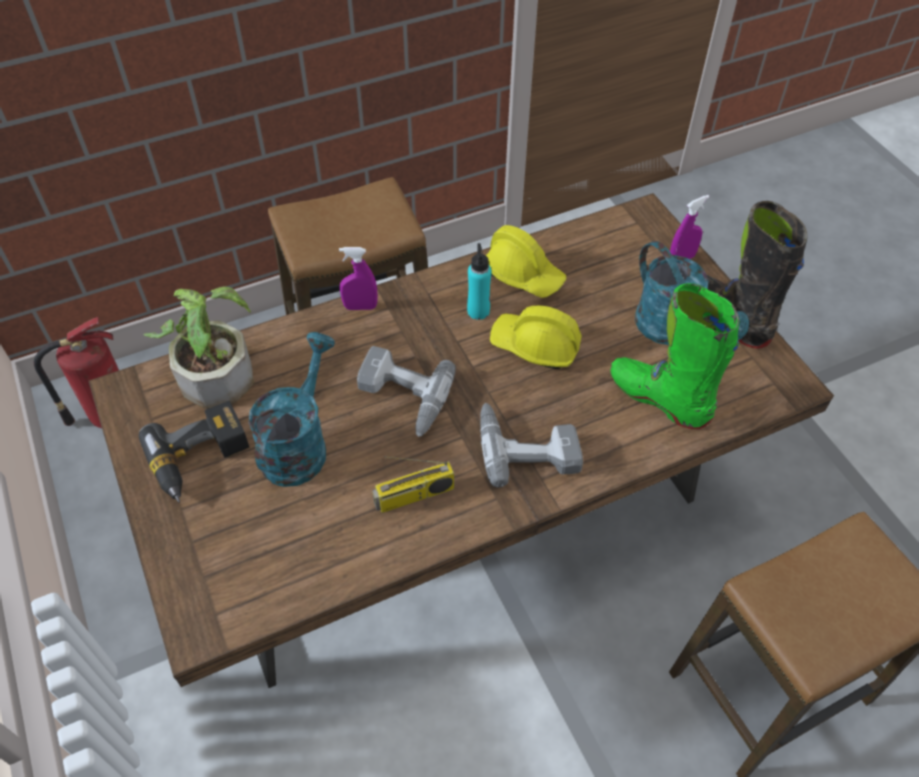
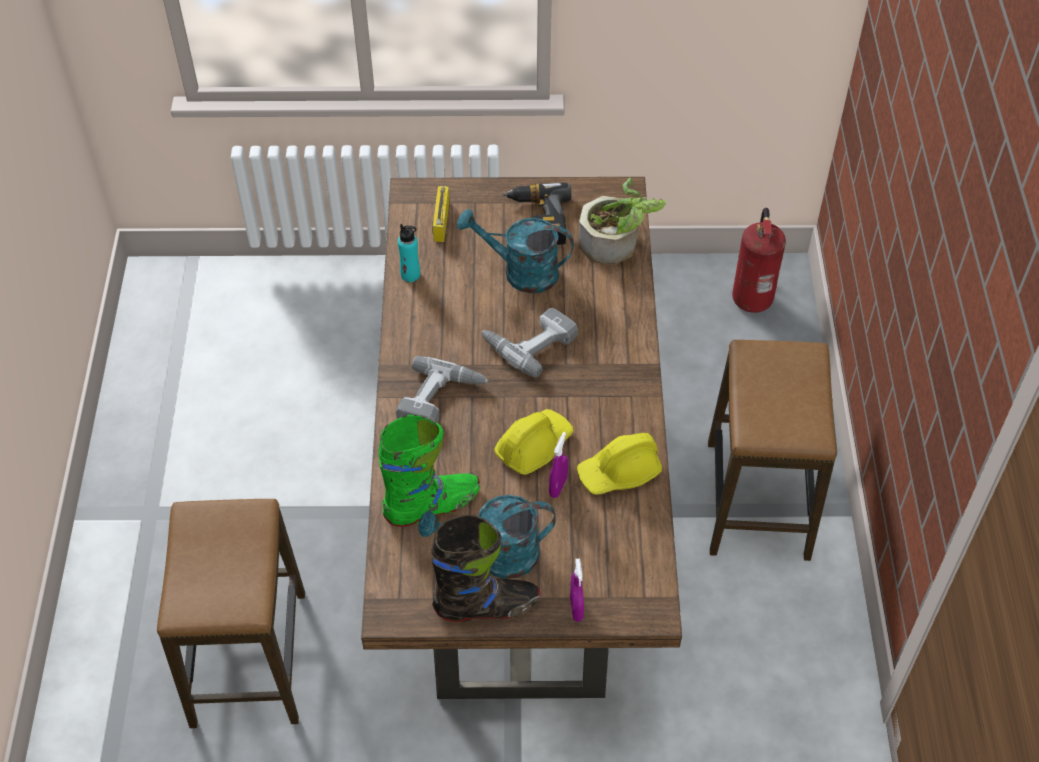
camera: 115 degrees right, 0 degrees up
(298, 444) = (520, 272): turquoise watering can -> turquoise watering can turned 150 degrees clockwise
(360, 307) = (638, 346): purple spray bottle -> purple spray bottle (558, 486)
(414, 496) = (439, 320): radio -> radio (440, 220)
(478, 311) = (592, 422): turquoise bottle -> turquoise bottle (410, 275)

